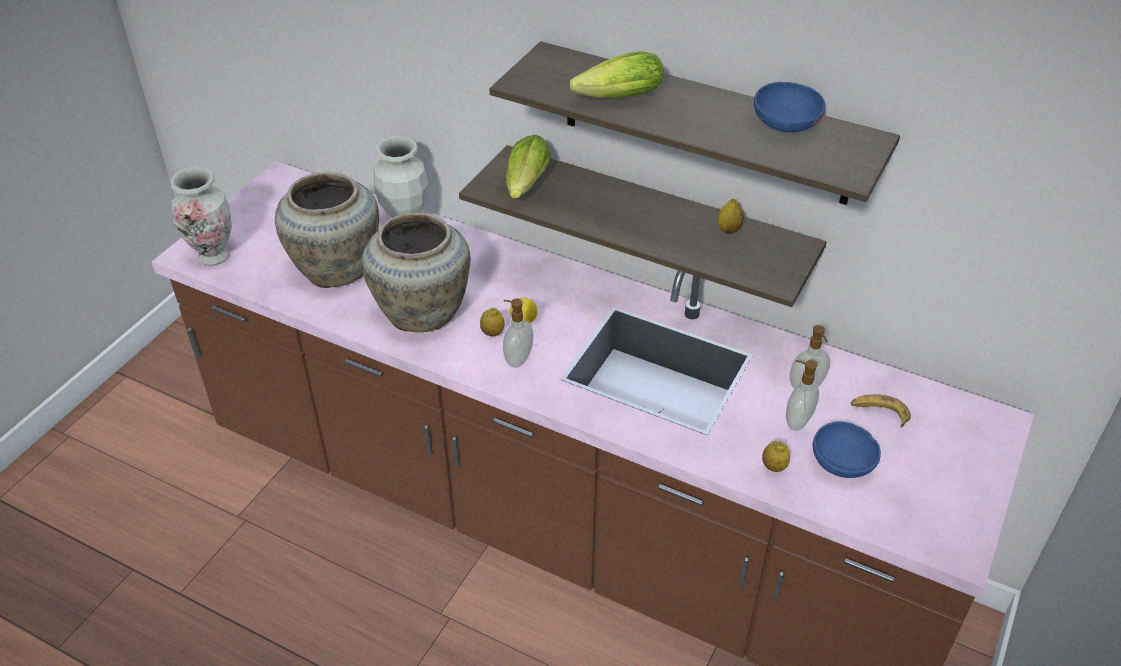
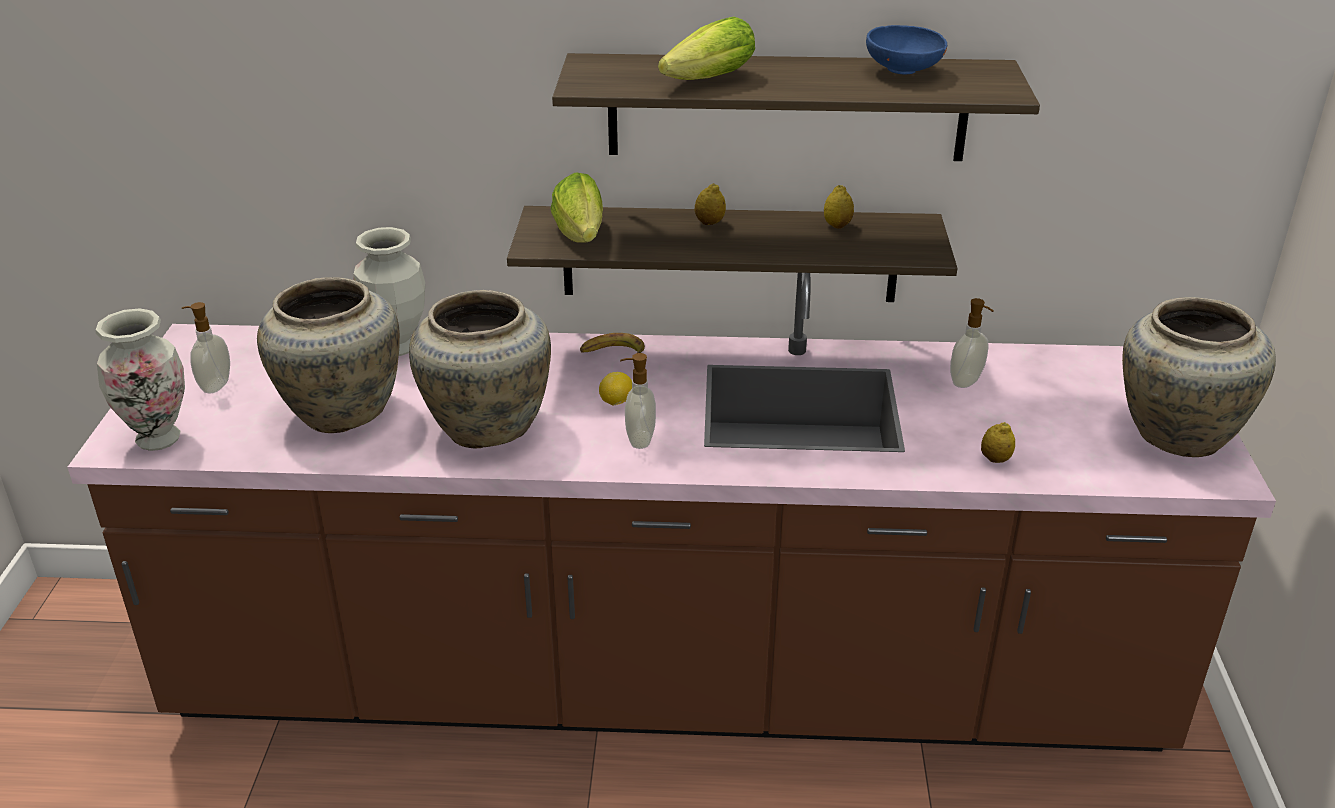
camera: 25 degrees left, 10 degrees down
(492, 333) = (589, 424): lemon -> lemon (709, 223)
(797, 420) = (983, 413): soap dispenser -> soap dispenser (214, 385)
(843, 465) = (1060, 438): blue bowl -> none
(879, 413) = (1054, 385): banana -> banana (612, 352)
(948, 494) = (1175, 433): none -> beige vase

